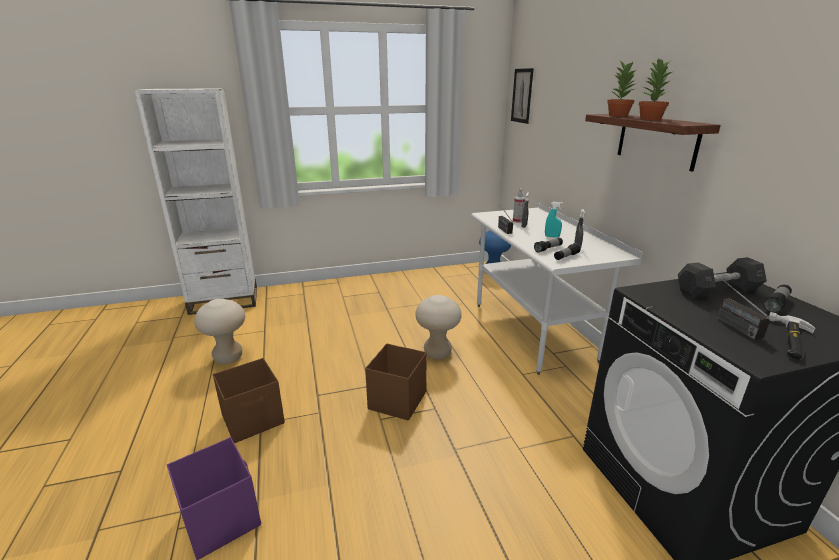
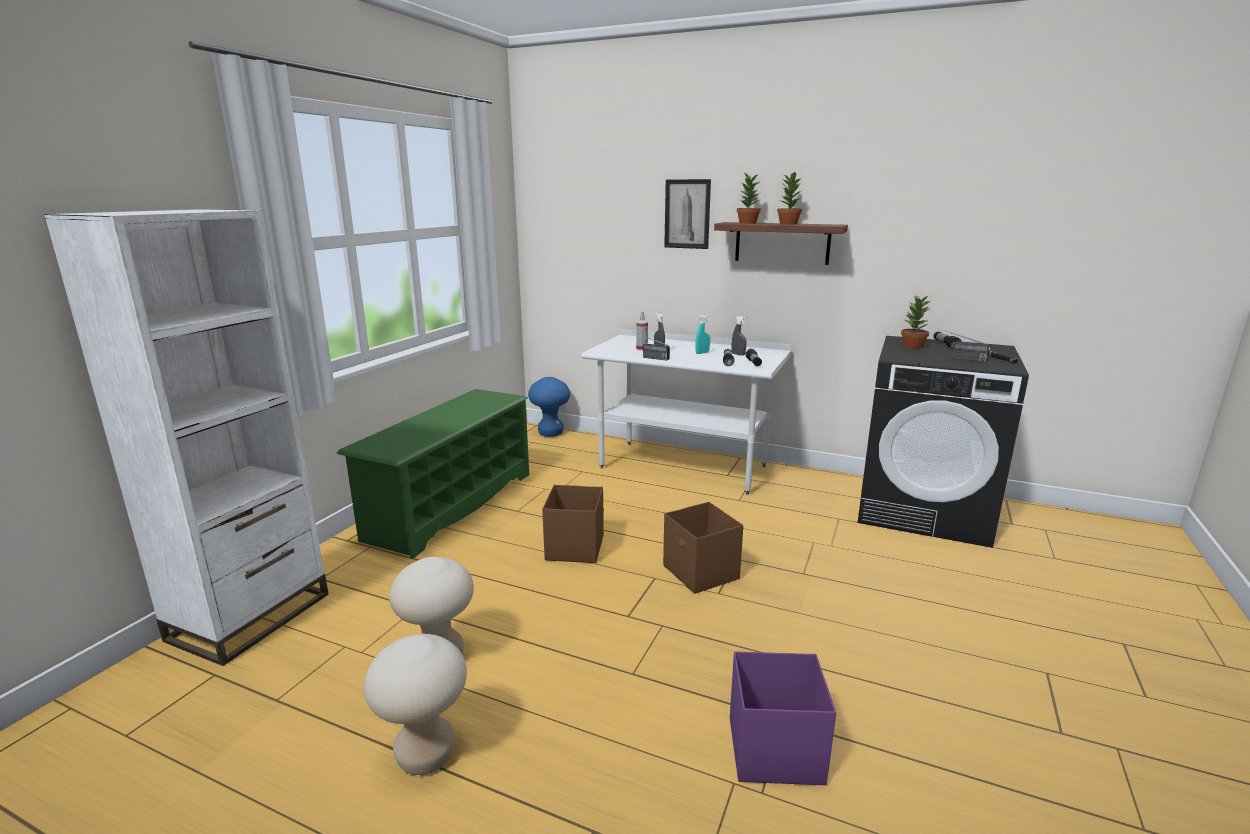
camera: 50 degrees left, 5 degrees down
(254, 419) = (619, 676): brown storage box -> brown storage box (575, 547)
(367, 290) = (451, 505): none -> green shoe rack
(437, 353) = (651, 521): beige stool -> beige stool (426, 755)
(522, 95) = (554, 209): picture -> picture (687, 214)
(717, 291) = (913, 346): grey dumbbell -> potted plant

